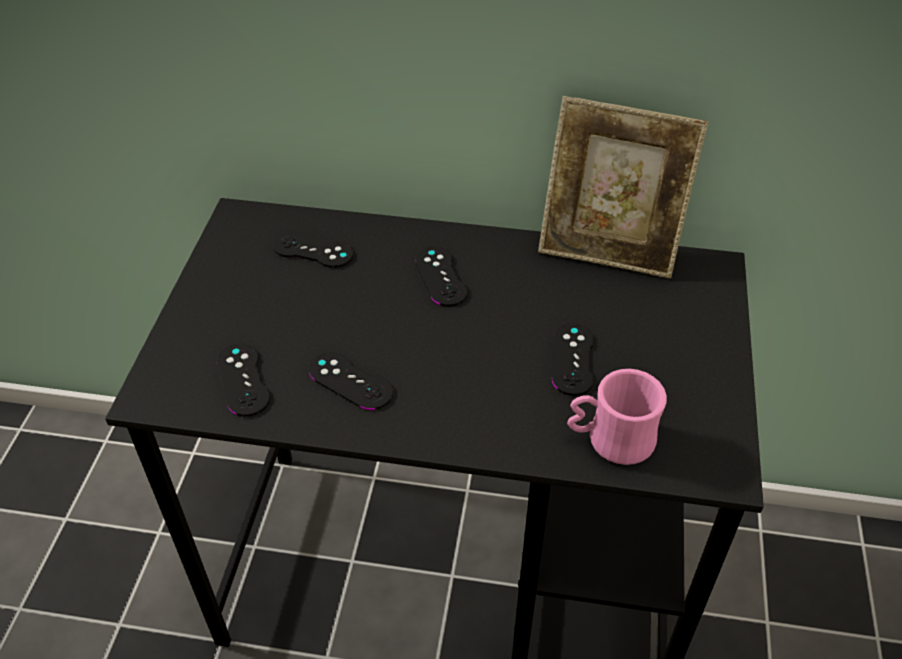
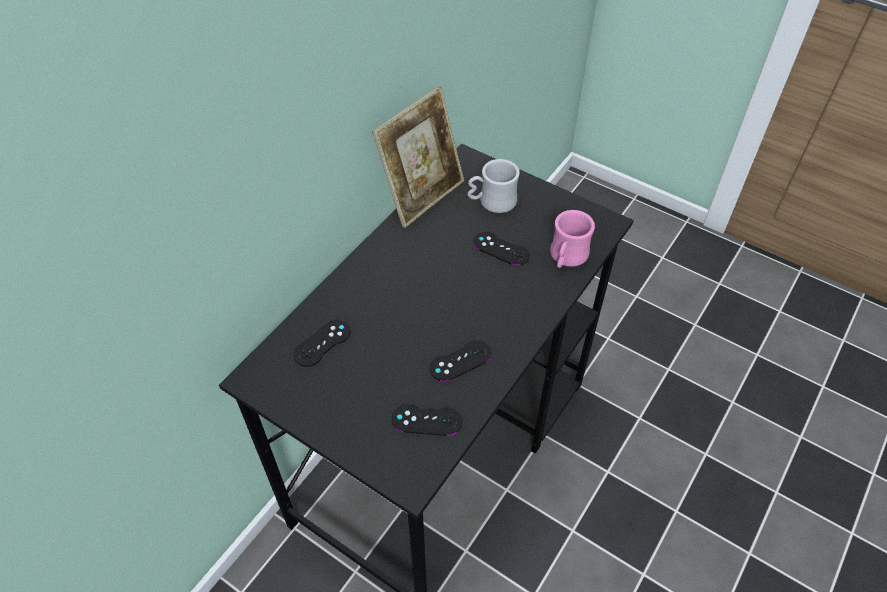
camera: 65 degrees left, 5 degrees up
(441, 276) = (395, 283): black game controller -> none
(655, 320) = (491, 202): none -> white mug

